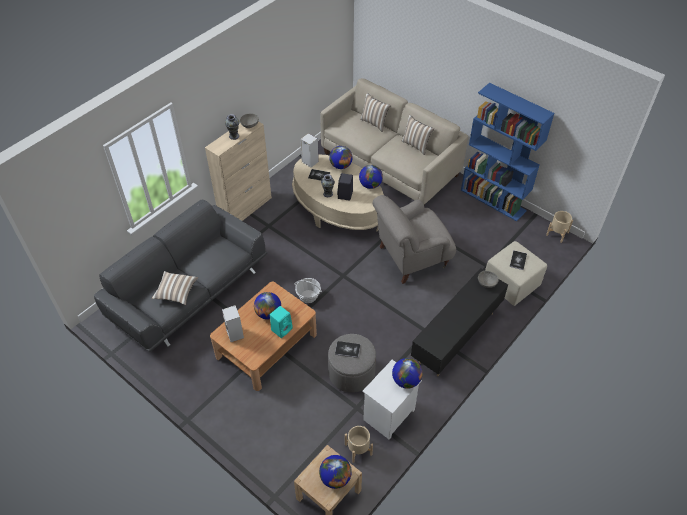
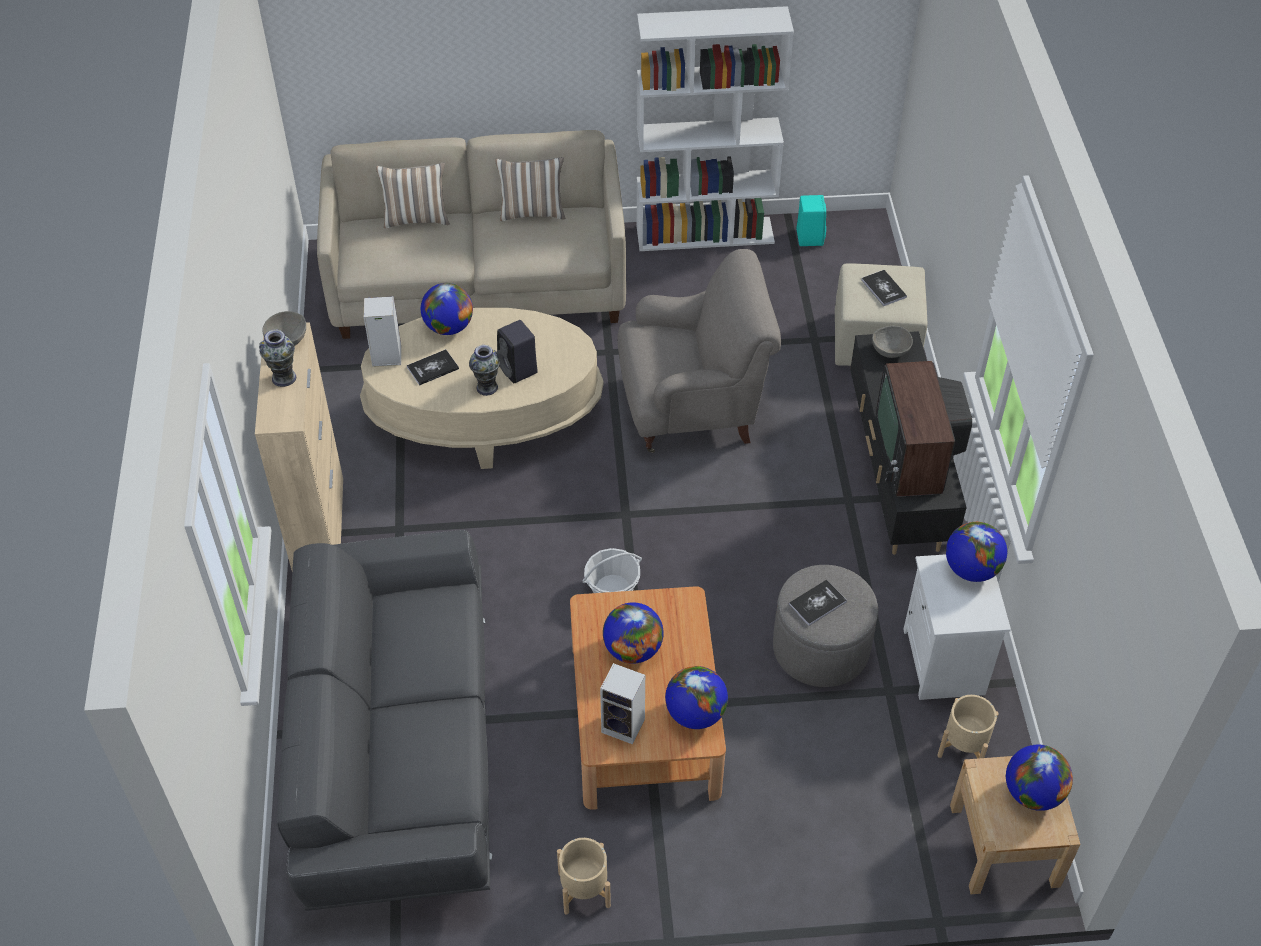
camera: 45 degrees left, 0 degrees up
(176, 292) = (436, 744): pillow -> none
(282, 329) = (685, 655): turquoise speaker -> turquoise speaker (809, 236)
(370, 185) = (538, 325): globe -> globe (695, 713)
(411, 257) = (693, 408): grey armchair -> grey armchair turned 120 degrees counterclockwise
(448, 325) = (915, 451): none -> television
(493, 200) = (705, 234): blue bookcase -> white bookcase
(557, 233) = (848, 223): beige planter -> beige planter (584, 889)

